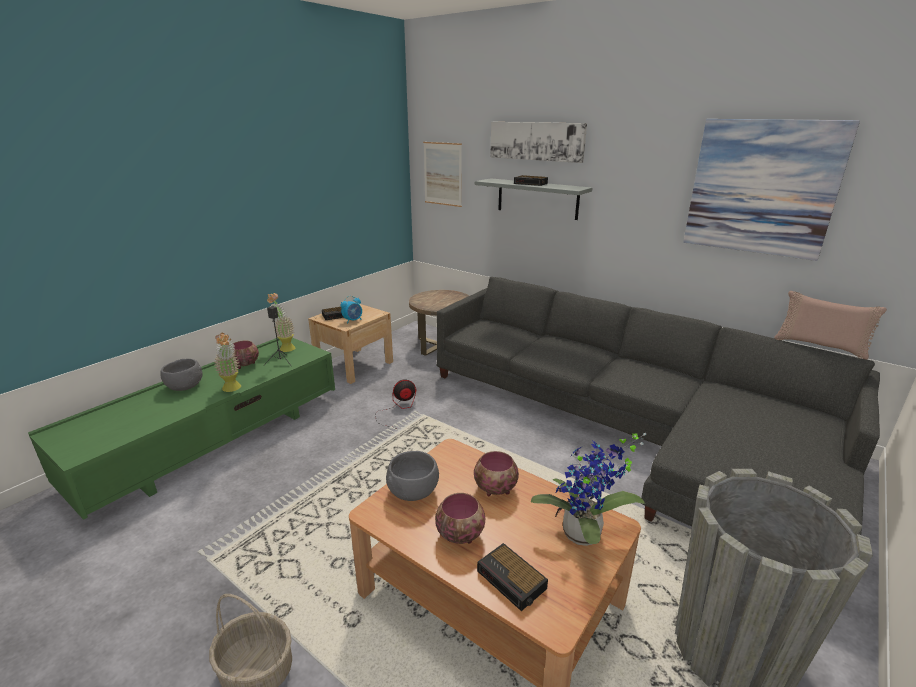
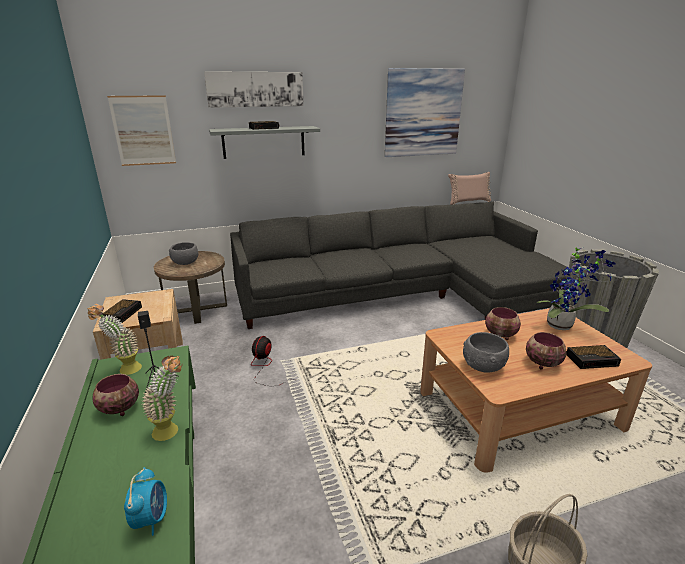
camera: 55 degrees left, 0 degrees up
(184, 386) = (96, 476): grey bowl -> grey bowl (185, 263)
(353, 320) = (154, 309): alarm clock -> alarm clock (151, 518)

